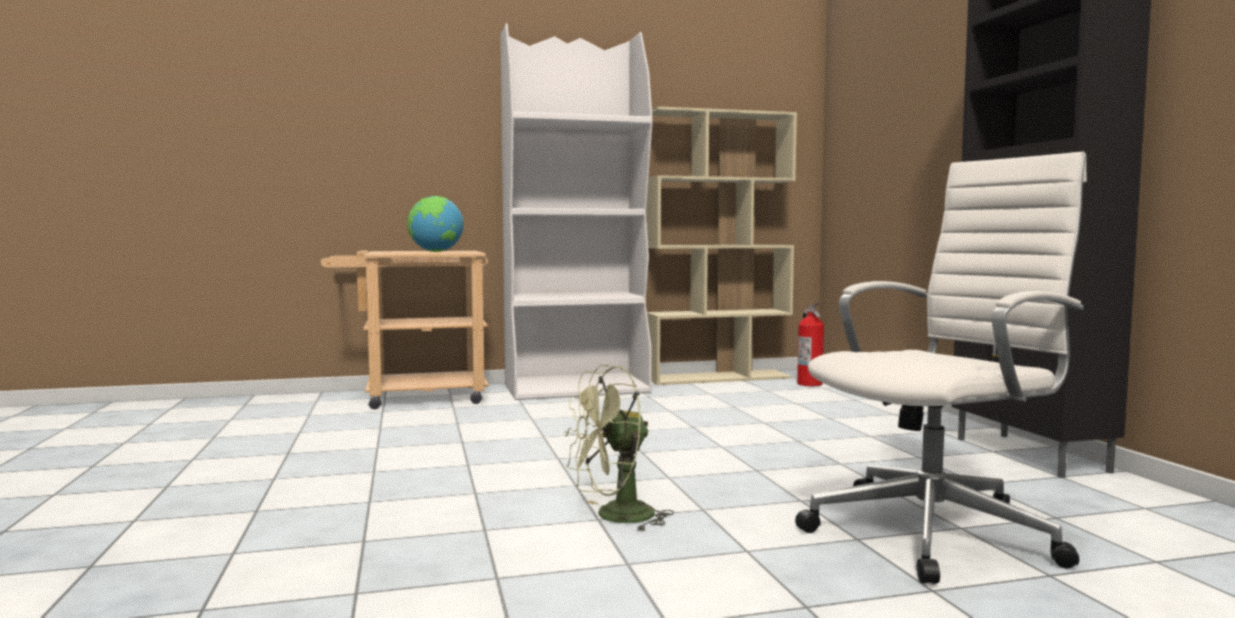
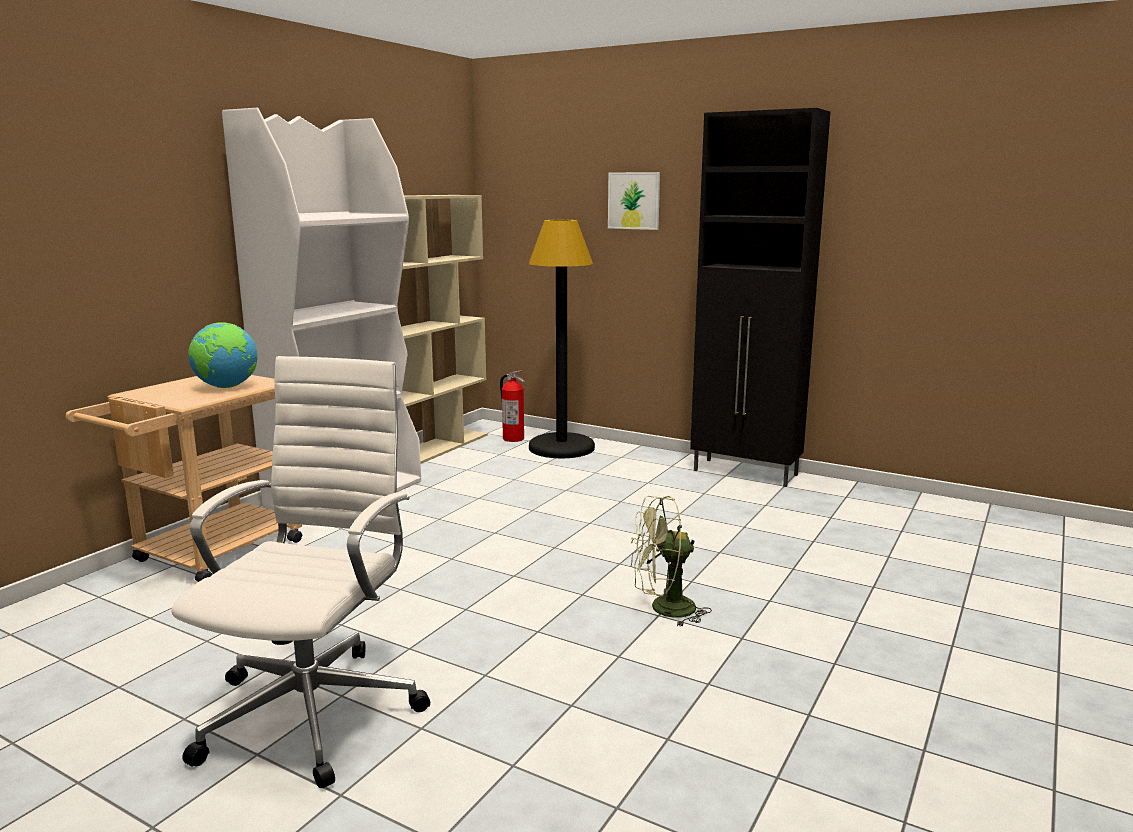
camera: 45 degrees left, 10 degrees up
(614, 517) = (663, 609): green fan -> green fan turned 60 degrees clockwise
(842, 397) = (561, 448): none -> black floor lamp
(937, 532) = (811, 548): white office chair -> white office chair (315, 709)
(944, 94) = (634, 200): none -> picture

